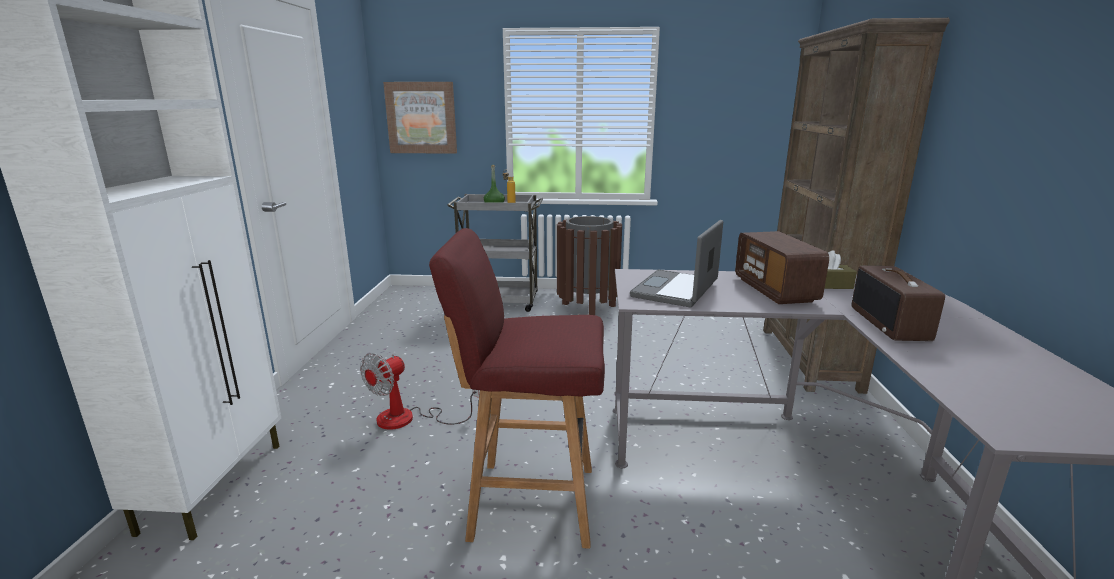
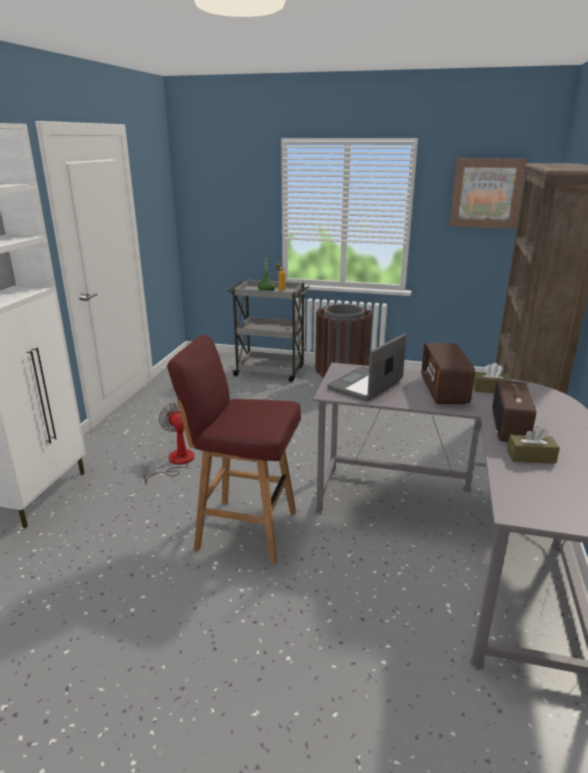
camera: 10 degrees right, 5 degrees up
(408, 419) = (175, 462): fan -> fan turned 105 degrees clockwise
(421, 118) = (213, 213): picture -> picture (486, 193)
(950, 356) = (530, 456): none -> brown tissue box

